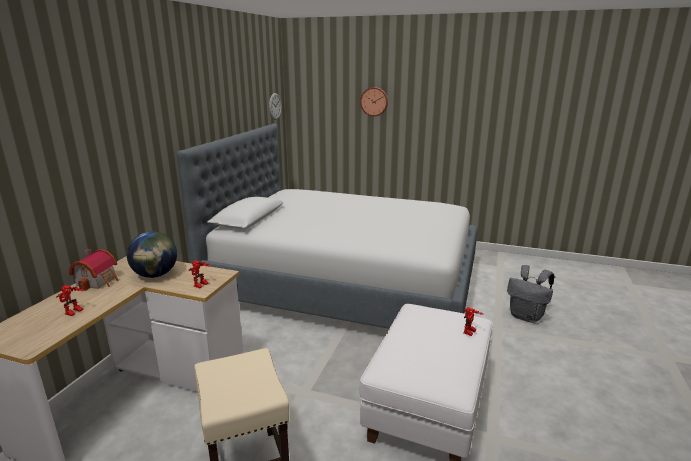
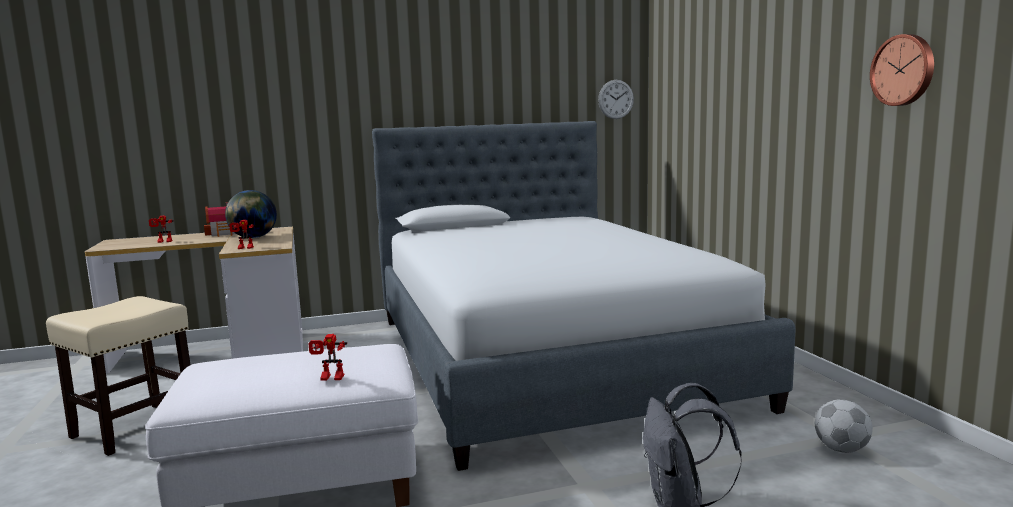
camera: 55 degrees right, 10 degrees down
(374, 101) = (732, 82): wall clock -> wall clock (903, 70)
(509, 272) = (842, 449): none -> football

